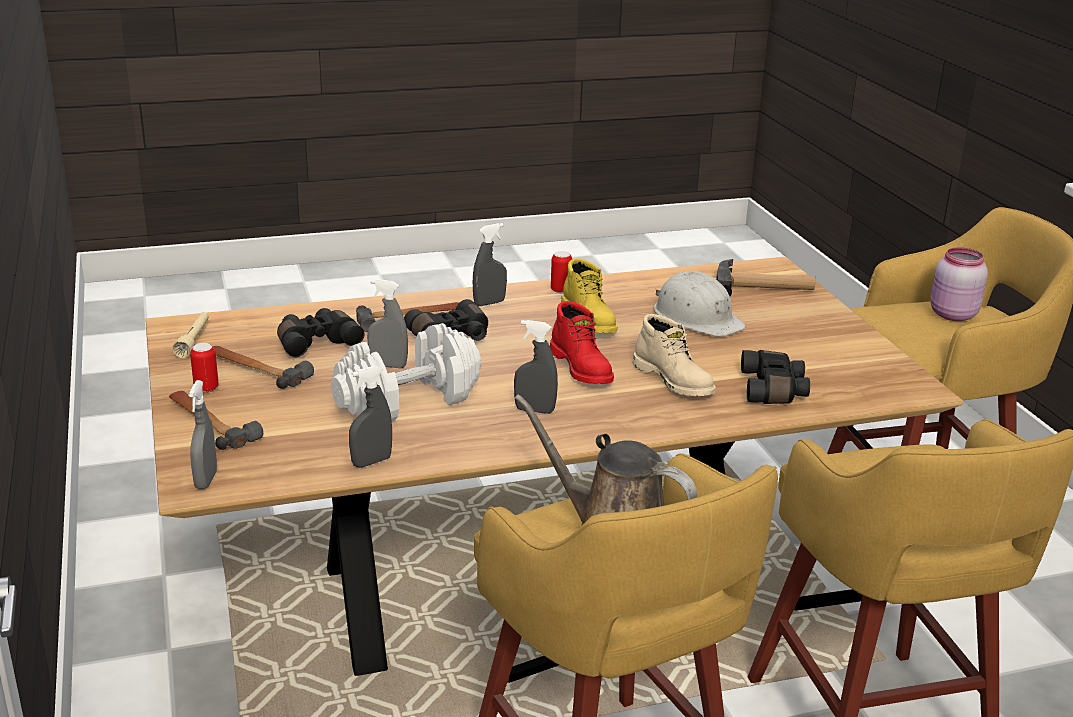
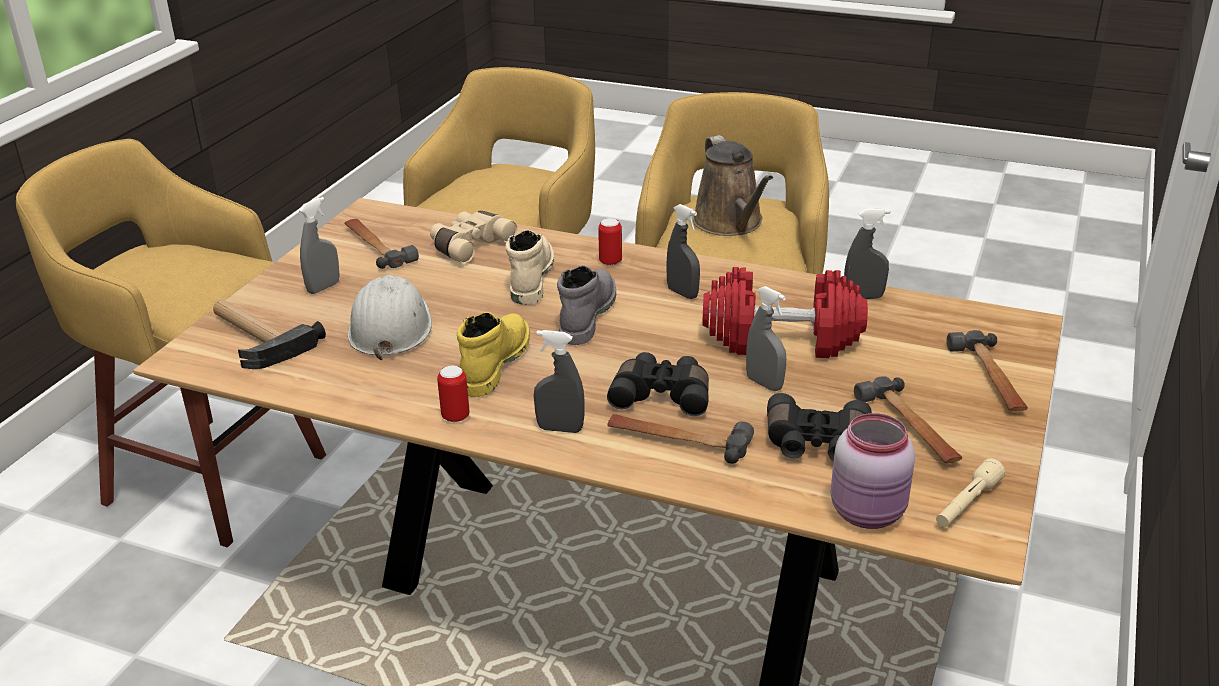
camera: 140 degrees left, 5 degrees up
(206, 388) = (978, 422): can -> can (610, 262)
(206, 480) = (1014, 326): grey spray bottle -> grey spray bottle (323, 287)
(408, 400) = (781, 339): white dumbbell -> red dumbbell
(582, 368) = (585, 315): red boot -> grey boot
(774, 390) = (469, 245): black binoculars -> beige binoculars
(837, 363) = (376, 247): none -> hammer
(951, 315) = (149, 274): pink jar -> pink jar (869, 513)

